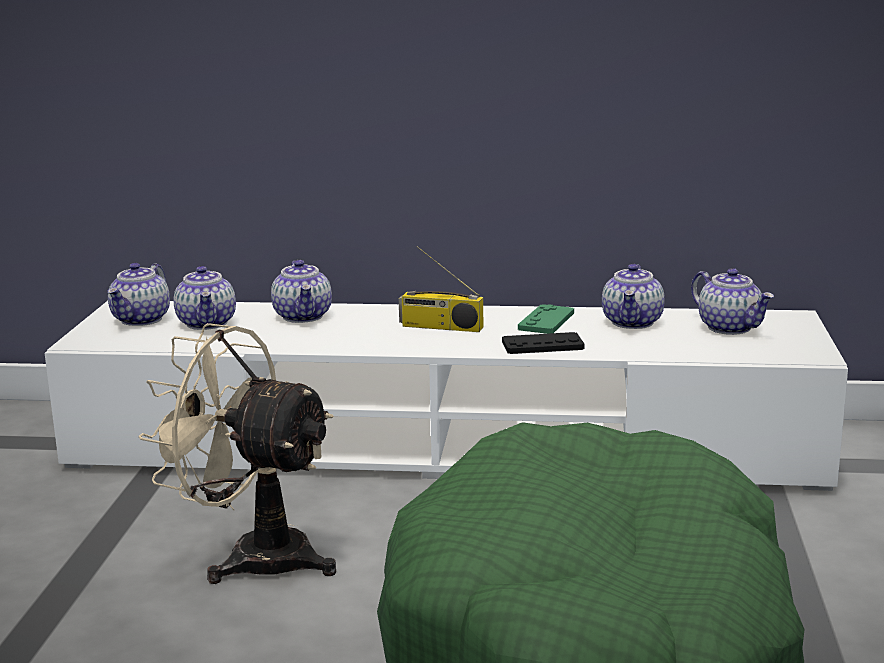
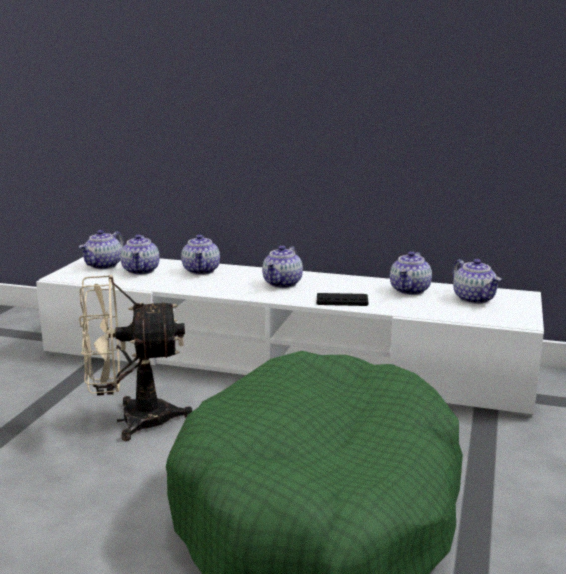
camera: 10 degrees right, 0 degrees up
(253, 556) = (132, 420): beige fan -> beige fan turned 45 degrees counterclockwise
(440, 327) = (283, 284): radio -> teapot
(546, 321) = (353, 285): green game controller -> none

